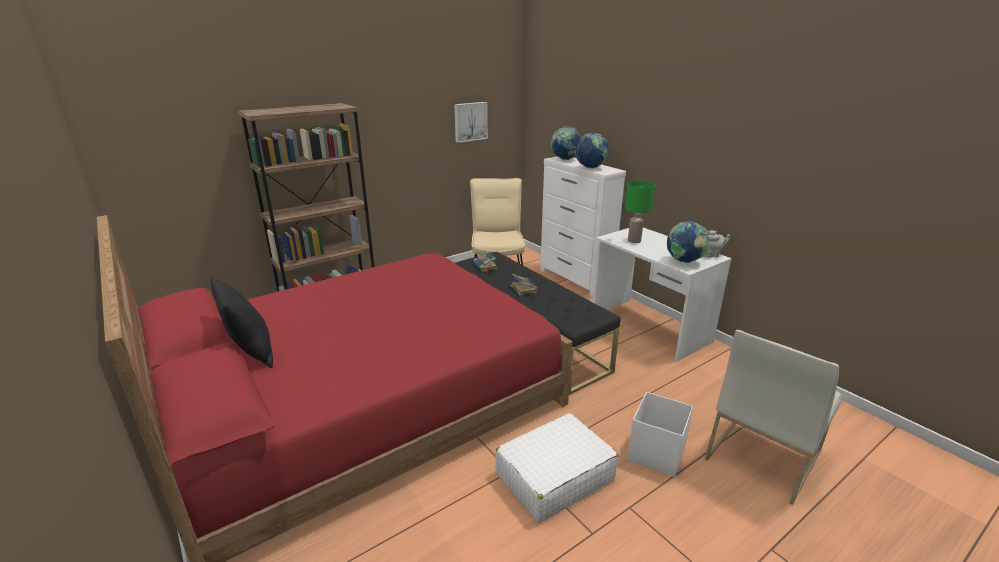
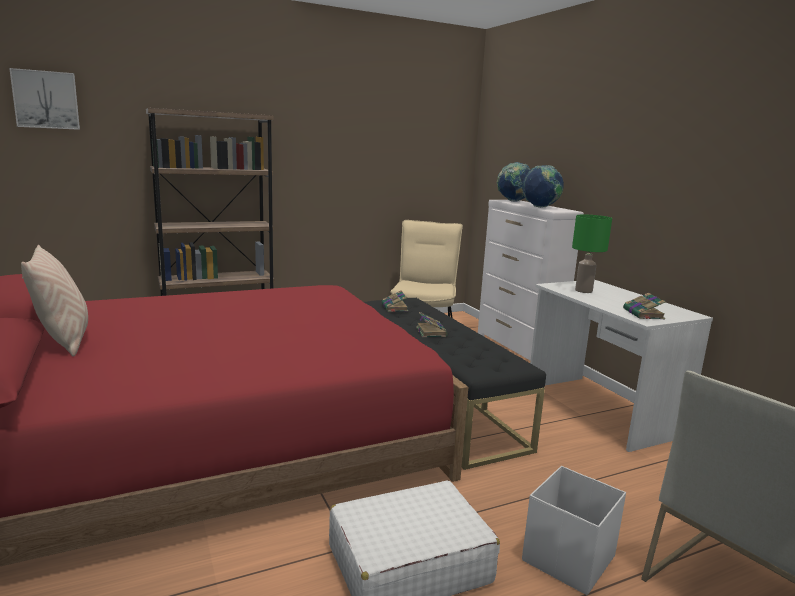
camera: 10 degrees right, 10 degrees down
(251, 352) = (64, 341): black pillow -> beige pillow
(470, 121) = (410, 157): picture -> picture (46, 100)
(684, 262) = (644, 314): globe -> book
(711, 255) = (684, 312): grey teapot -> none

